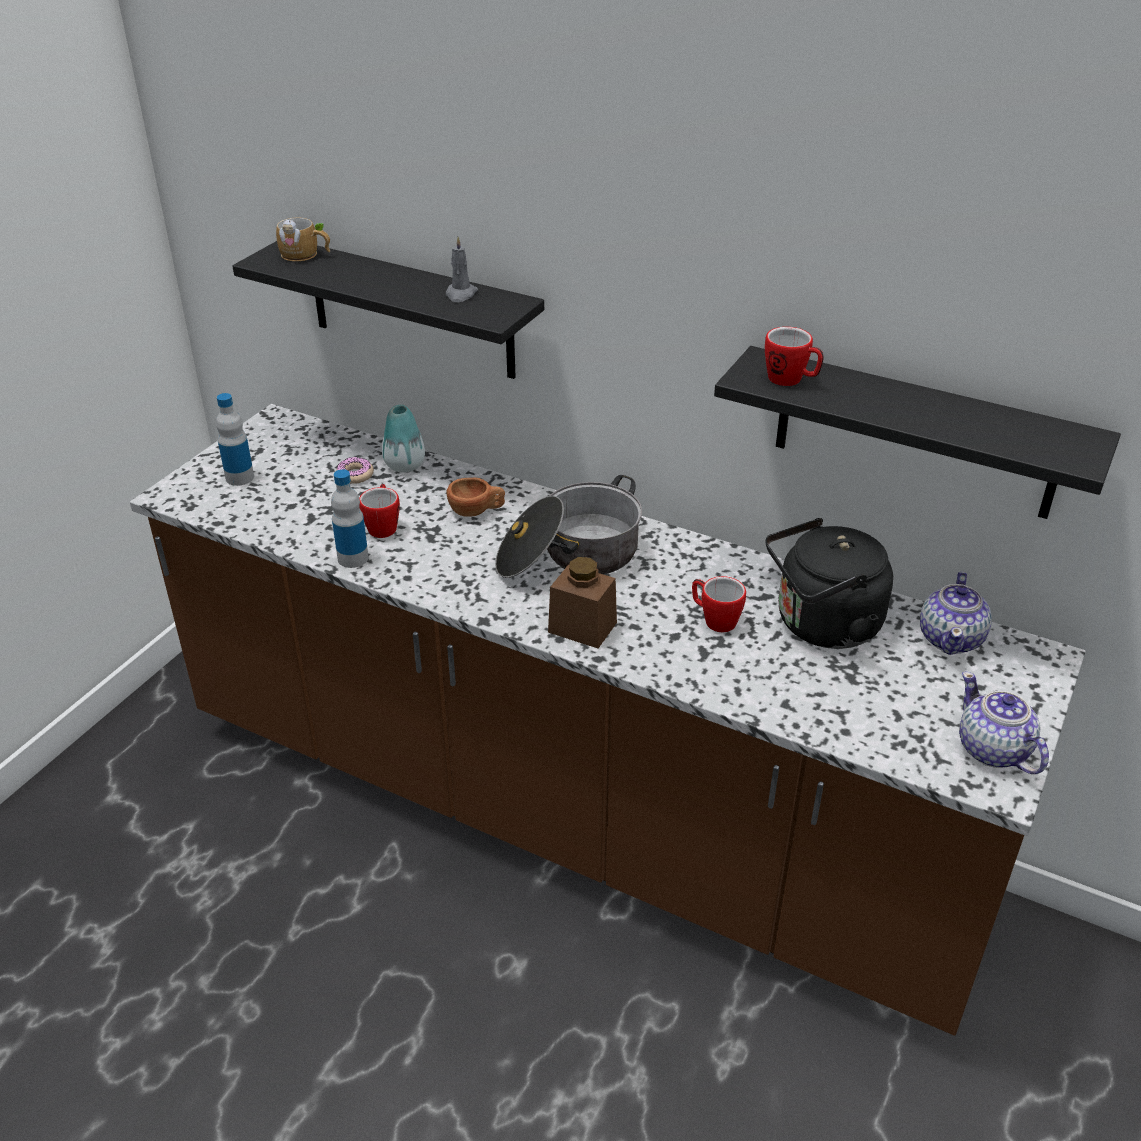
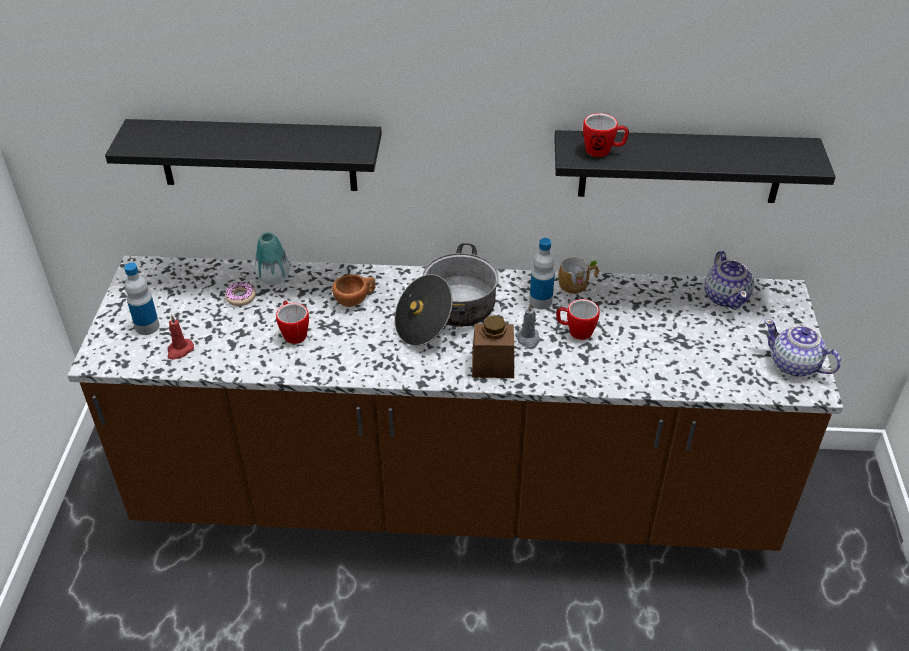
camera: 25 degrees left, 5 degrees up
(253, 509) = (179, 350): none -> red candle
(305, 255) = (160, 131): mug -> mug (578, 284)
(353, 558) = (289, 366): bottle -> bottle (540, 301)
(460, 294) = (316, 138): grey candle -> grey candle (528, 339)
(822, 626) = (644, 313): black kettle -> none

